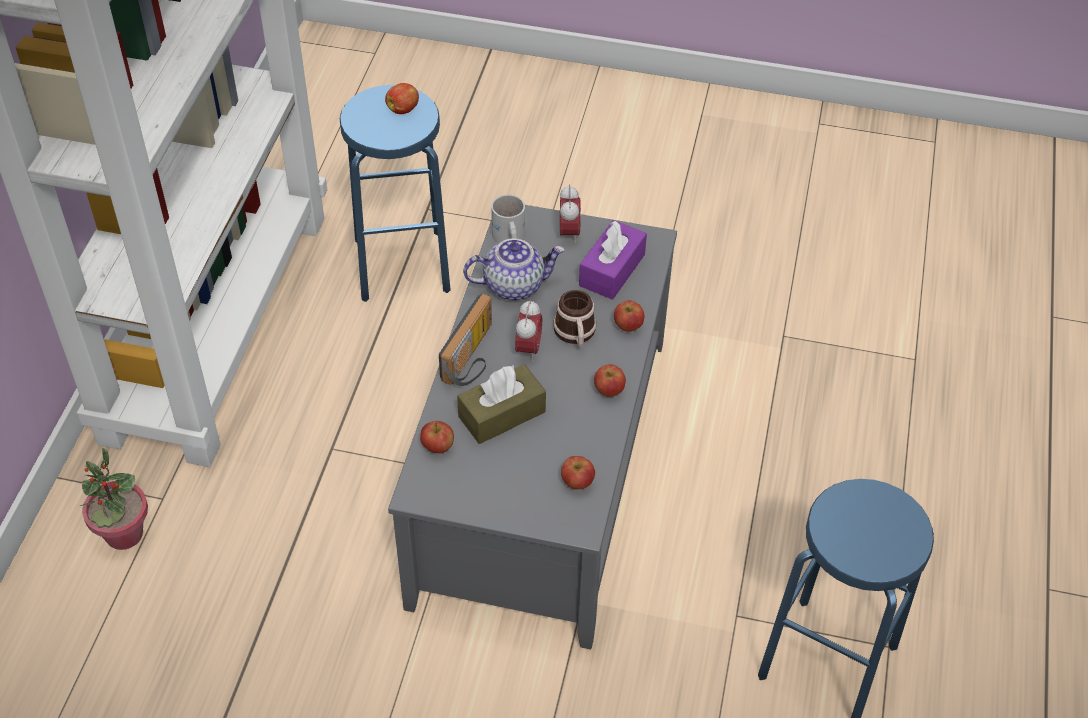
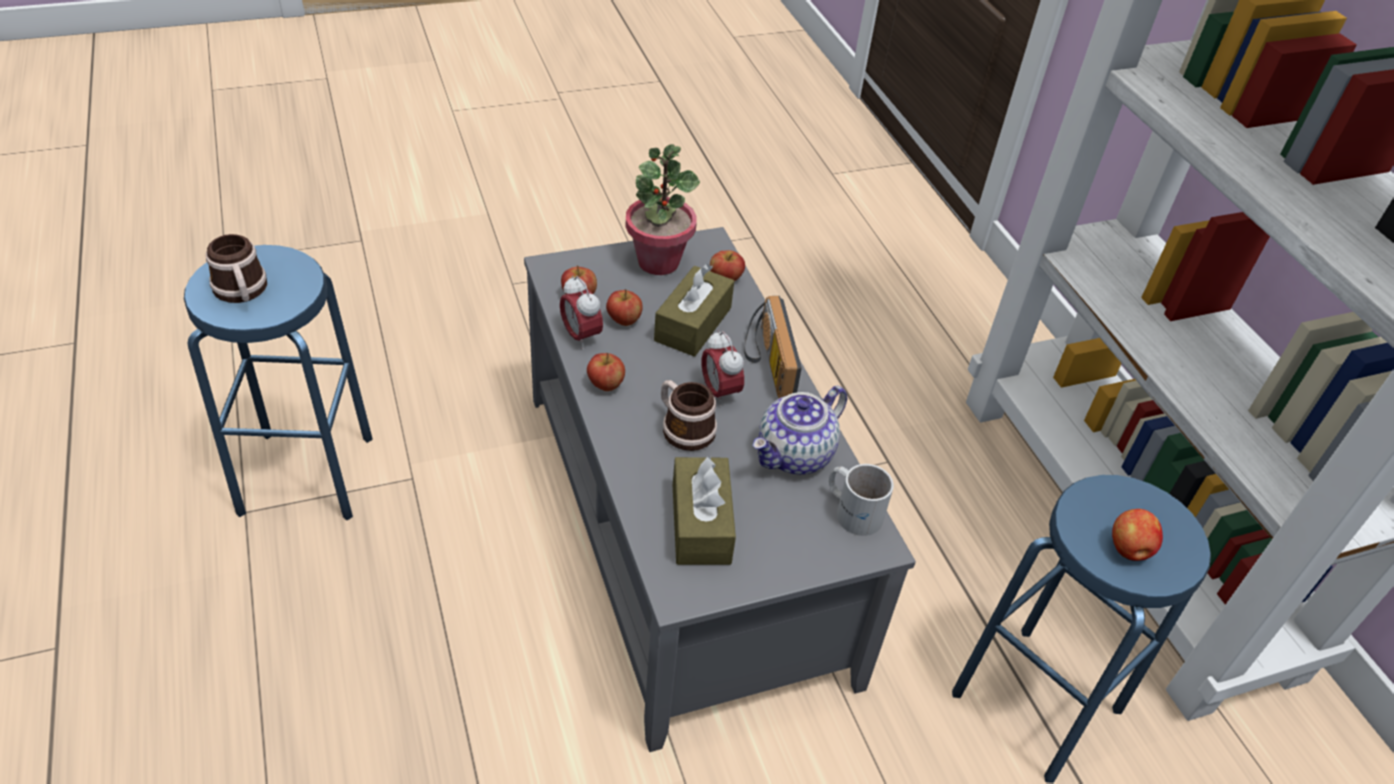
camera: 145 degrees right, 5 degrees down
(124, 534) = (965, 332): potted plant -> potted plant (658, 261)
(569, 233) = (791, 552): alarm clock -> alarm clock (581, 336)
(612, 270) = (701, 524): purple tissue box -> brown tissue box
(628, 326) = (632, 461): apple -> apple (624, 320)
(883, 522) = (242, 292): none -> mug

